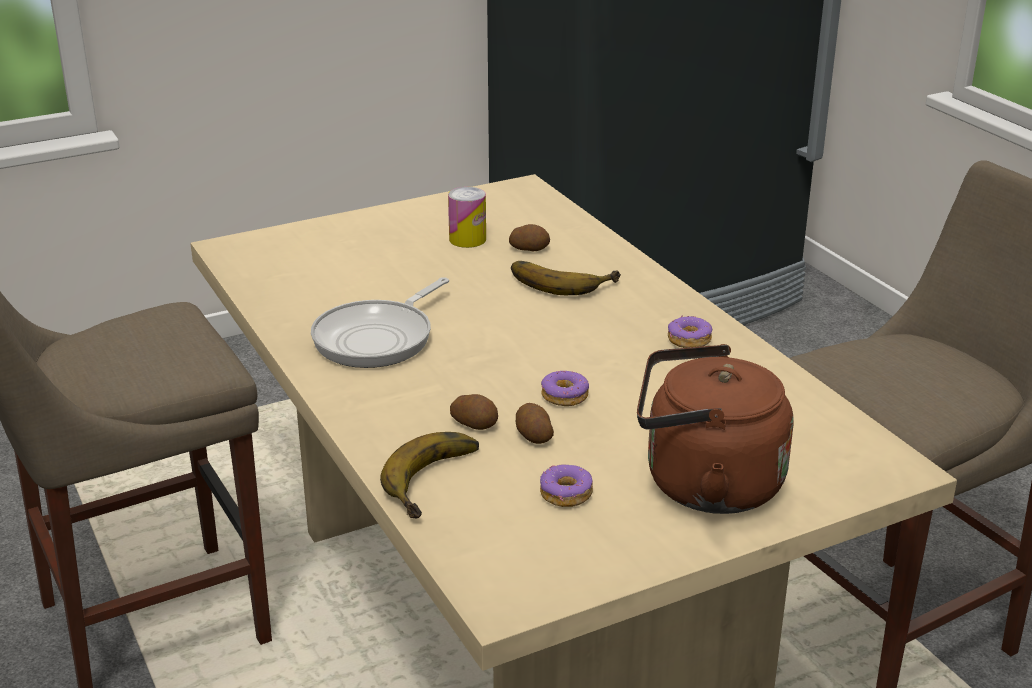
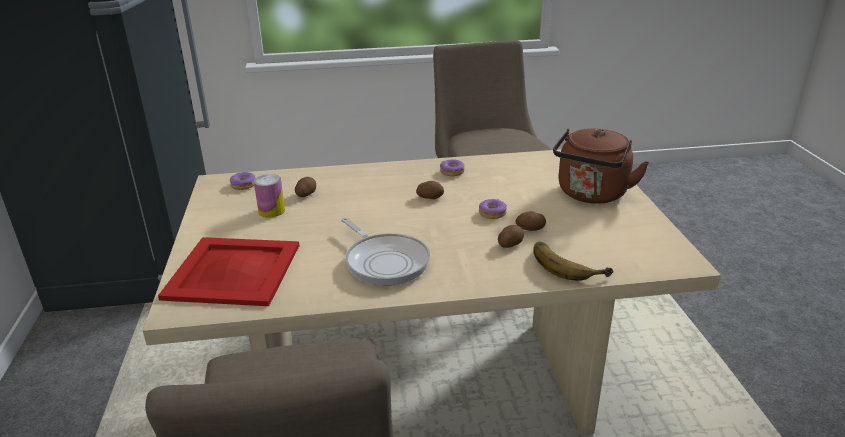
camera: 70 degrees left, 0 degrees up
(315, 255) = (234, 271): none -> red tray
(561, 280) = (356, 191): banana -> none
(565, 494) = (591, 230): donut -> donut (243, 185)
(584, 337) = (430, 197): none -> potato

